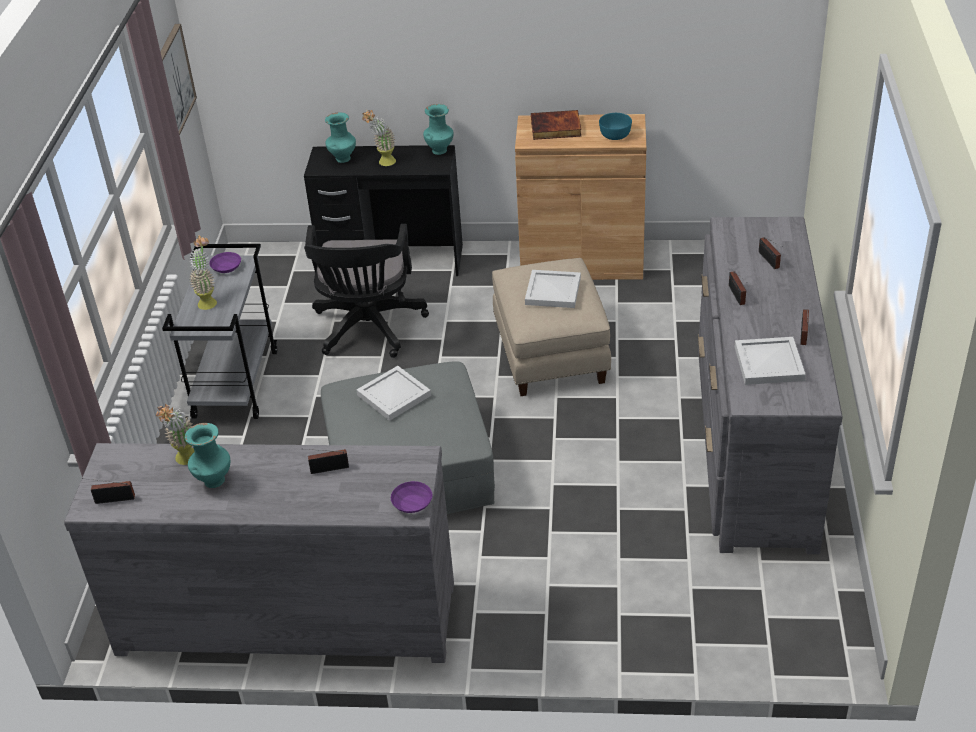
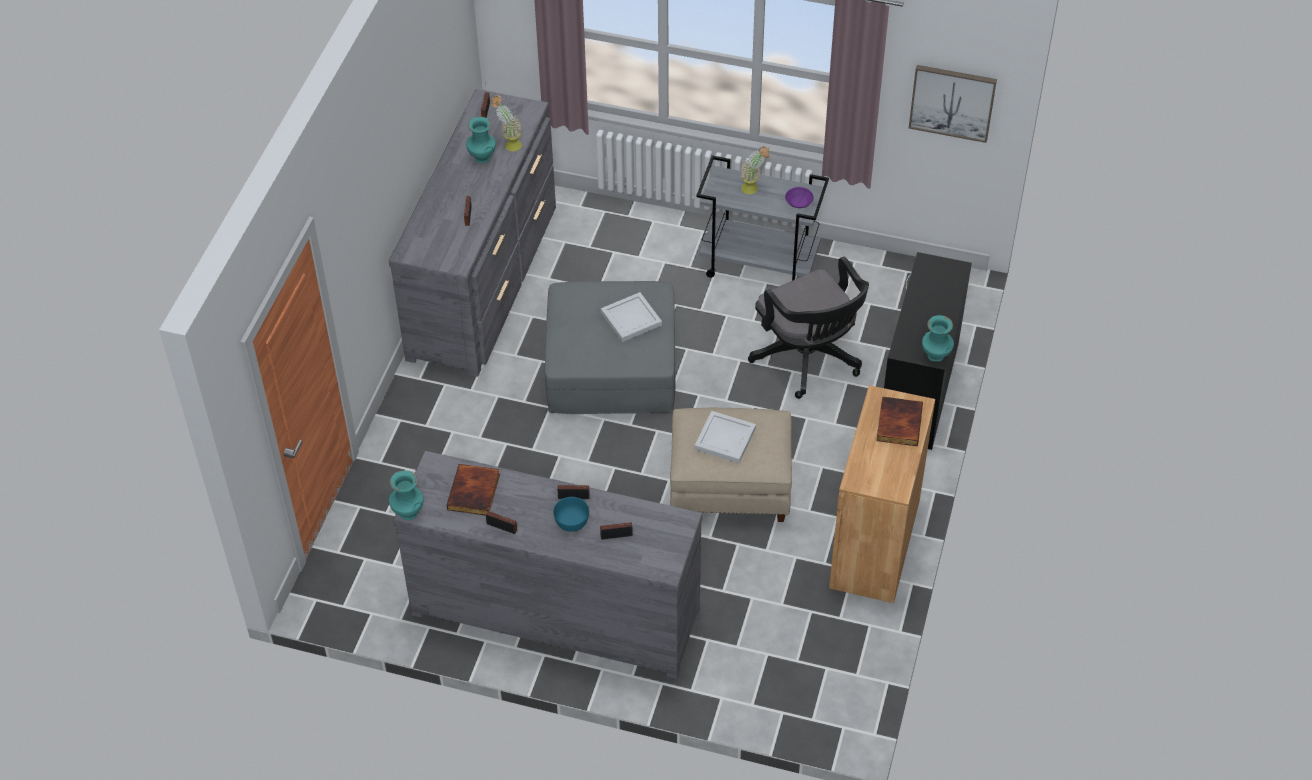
camera: 100 degrees right, 10 degrees up
(342, 159) = (939, 282): turquoise vase -> turquoise vase (408, 513)
(368, 330) = (809, 360): black office chair -> black office chair turned 135 degrees counterclockwise
(383, 163) = (923, 311): potted plant -> none
(413, 504) = (413, 254): purple bowl -> none
(614, 135) = (871, 468): turquoise bowl -> turquoise bowl (572, 521)
(769, 362) = (475, 492): white tray -> book

